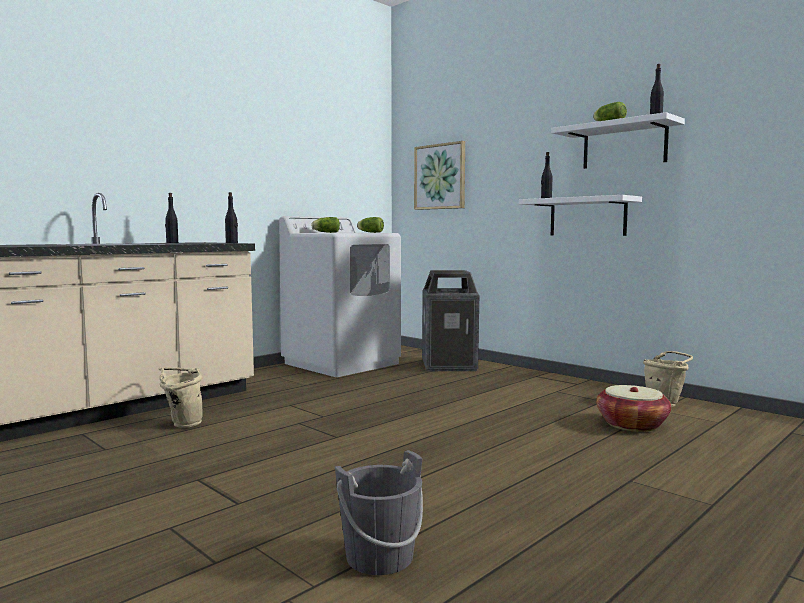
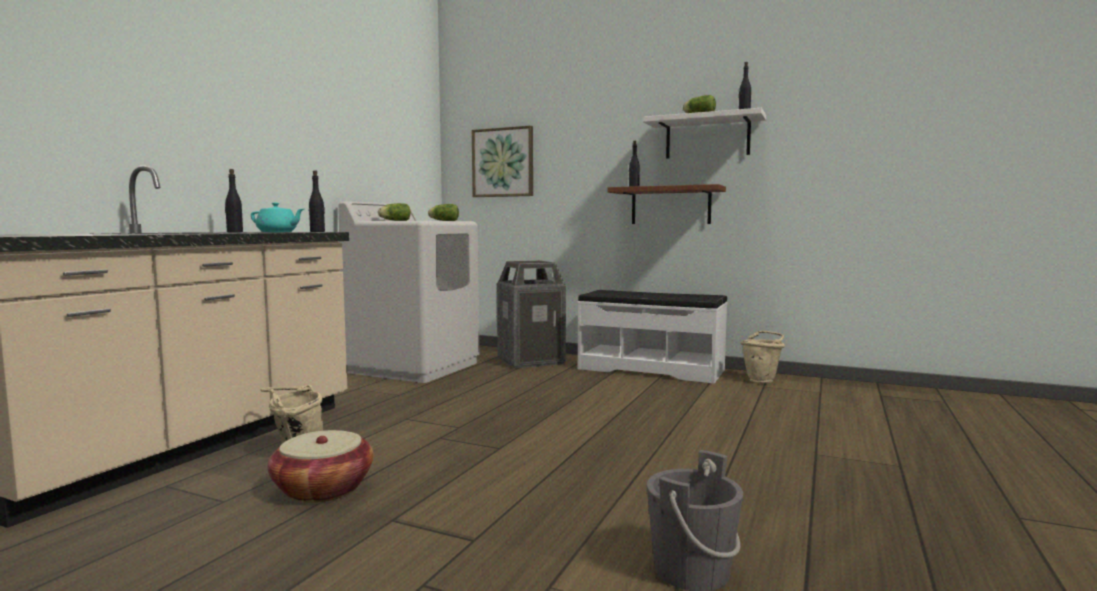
camera: 20 degrees left, 0 degrees up
(194, 243) = (278, 232): none -> turquoise teapot
(557, 382) = (651, 369): none -> white bench
(587, 217) = (670, 206): white shelf -> brown shelf
(632, 425) = (758, 402): basket -> basket (323, 489)

